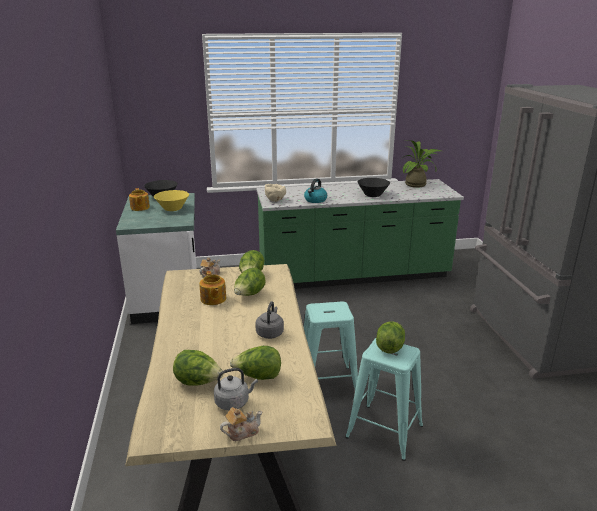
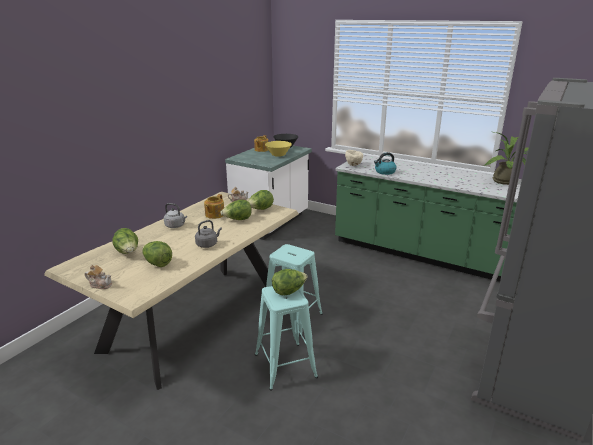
camera: 40 degrees right, 0 degrees up
(234, 402) = (124, 270): grey kettle -> grey kettle (176, 226)
(372, 195) = (442, 179): black bowl -> none

